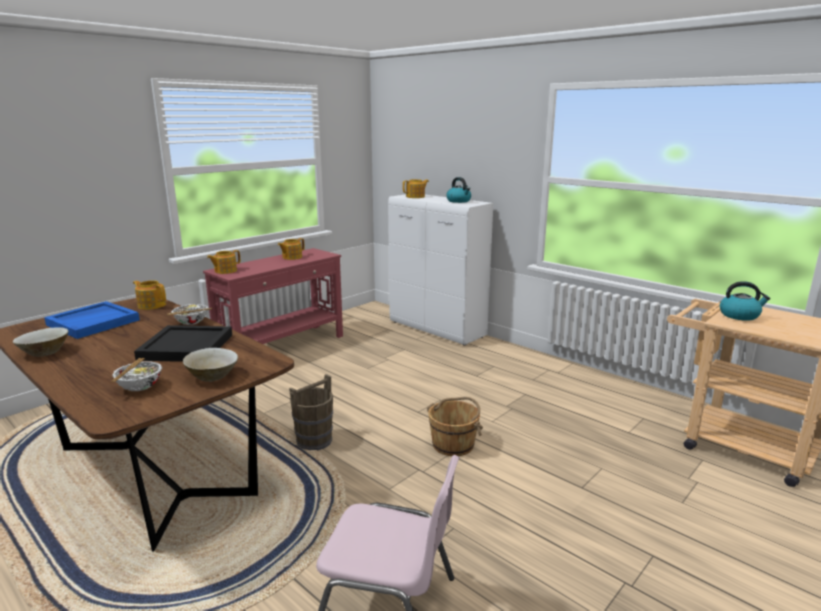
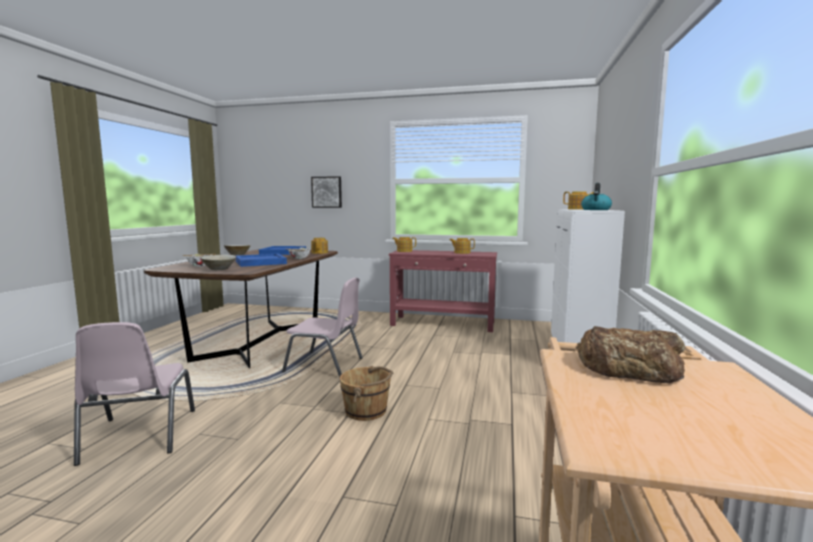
camera: 60 degrees right, 10 degrees down
(52, 198) = (327, 192): none -> picture
(187, 347) = (260, 262): black tray -> blue tray
(314, 441) = (325, 365): brown bucket -> pink chair
(739, 315) = (629, 365): kettle -> bread

